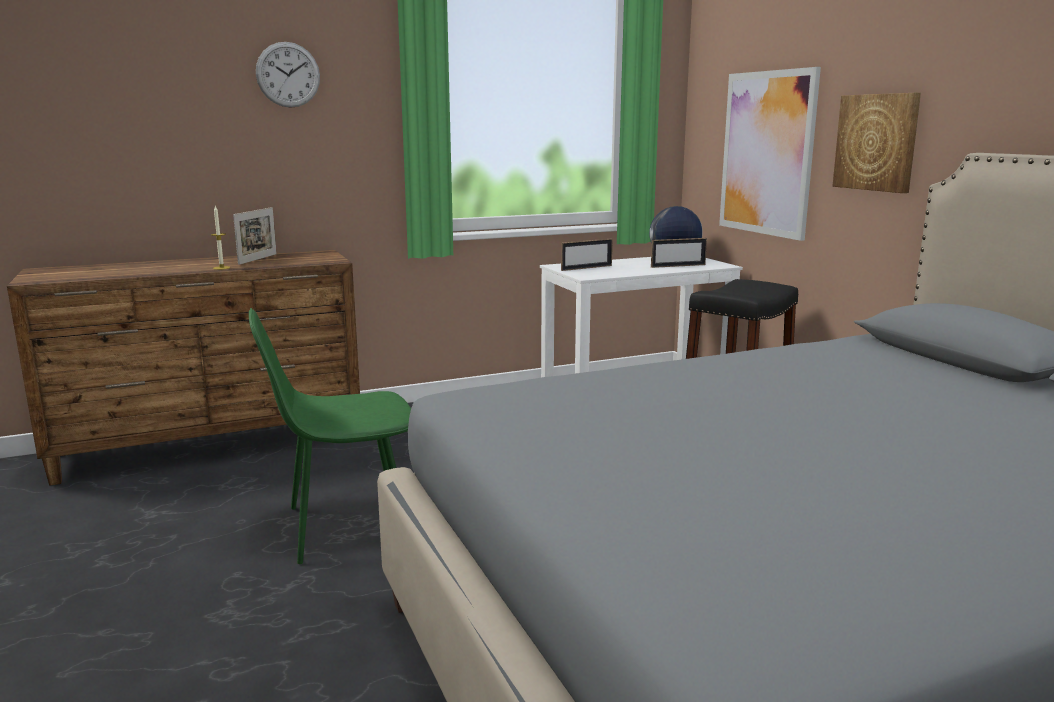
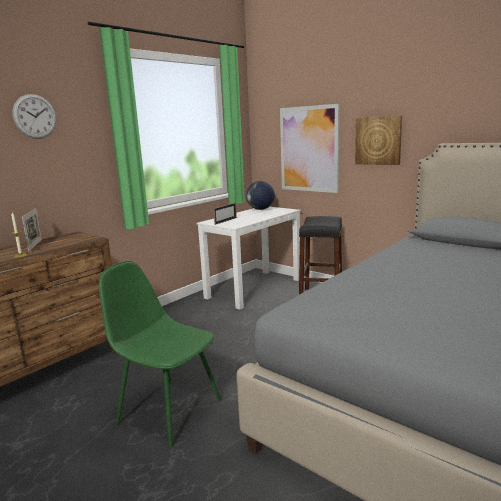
camera: 25 degrees left, 0 degrees up
(344, 527) = (168, 410): green chair -> green chair turned 75 degrees clockwise
(678, 266) = (270, 213): picture frame -> none

